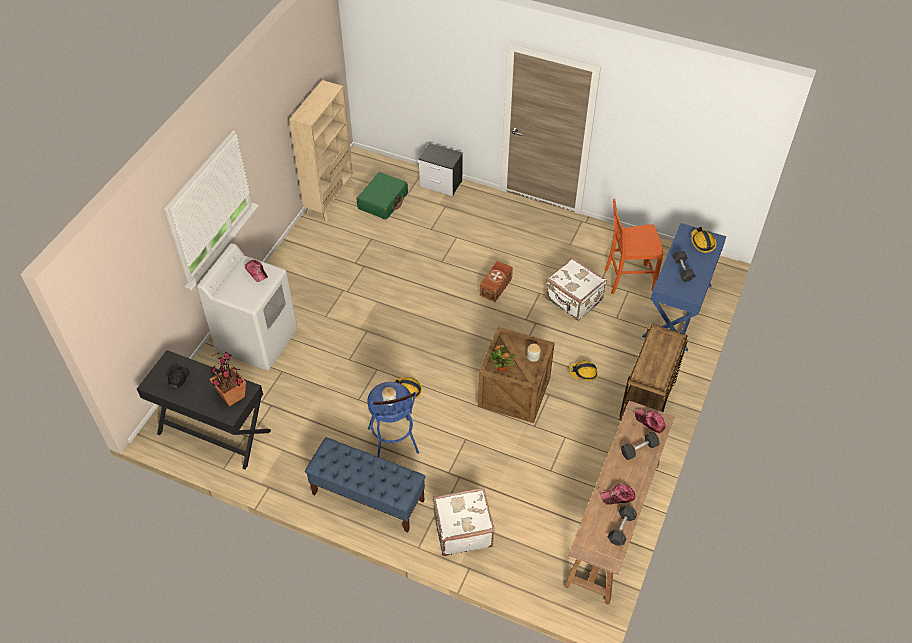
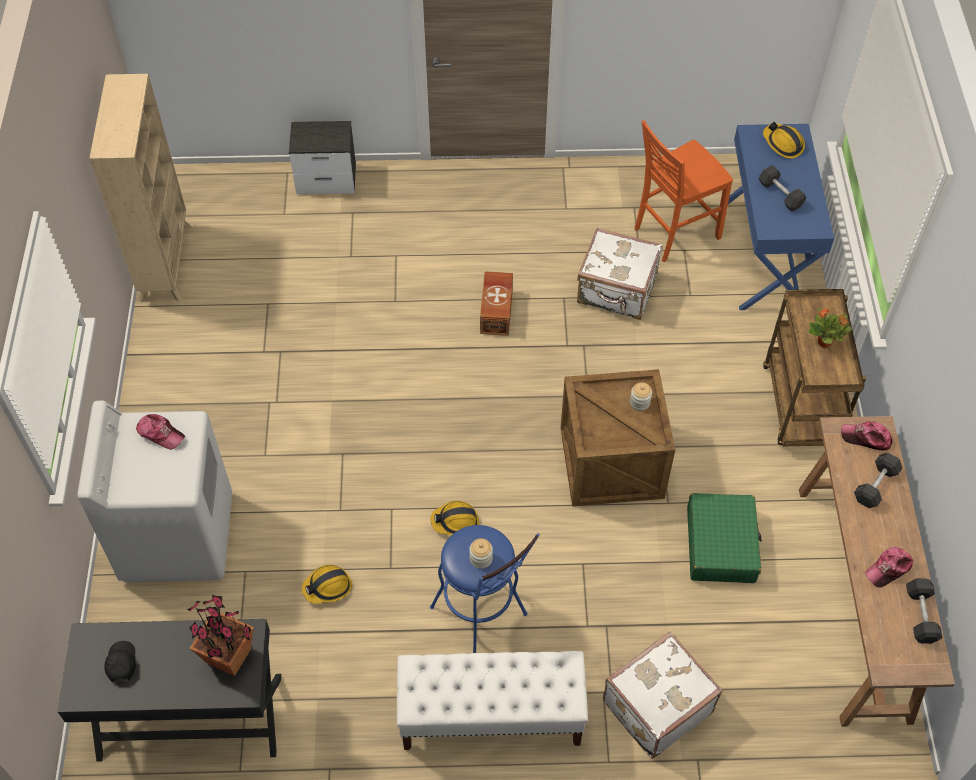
camera: 25 degrees left, 5 degrees up
(367, 497) = (490, 716): blue bench -> white bench
(383, 201) = (252, 237): green suitcase -> green suitcase (721, 544)
(502, 368) = (606, 438): potted plant -> potted plant (825, 342)
(583, 373) = (691, 395): hard hat -> hard hat (328, 587)

